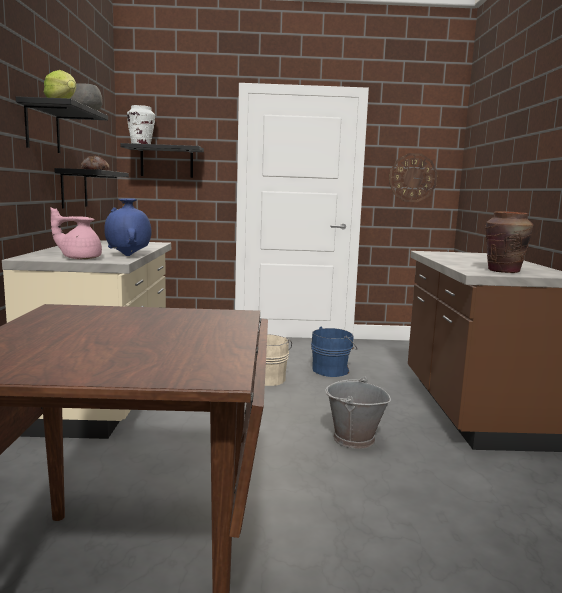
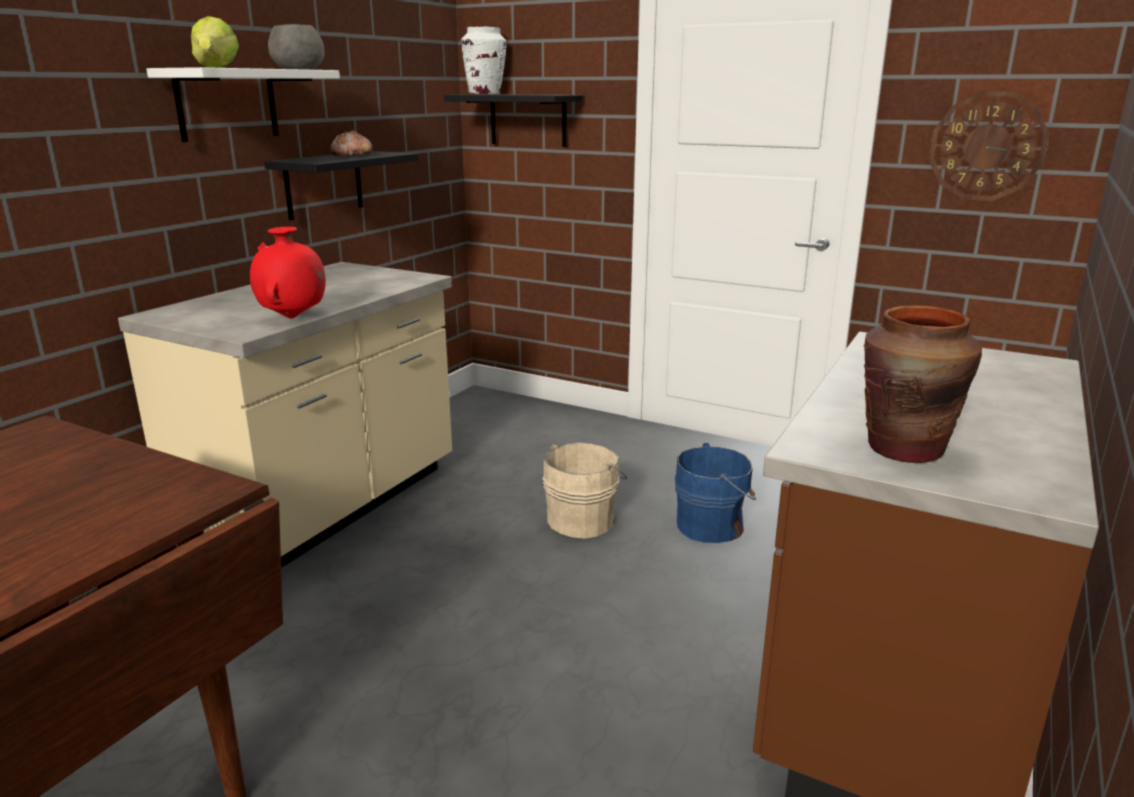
camera: 30 degrees right, 10 degrees up
(42, 128) = (227, 104): black shelf -> white shelf
(80, 258) = (212, 321): pink teapot -> none
(128, 255) = (293, 317): blue vase -> red vase
(353, 439) = (582, 696): grey bucket -> none

